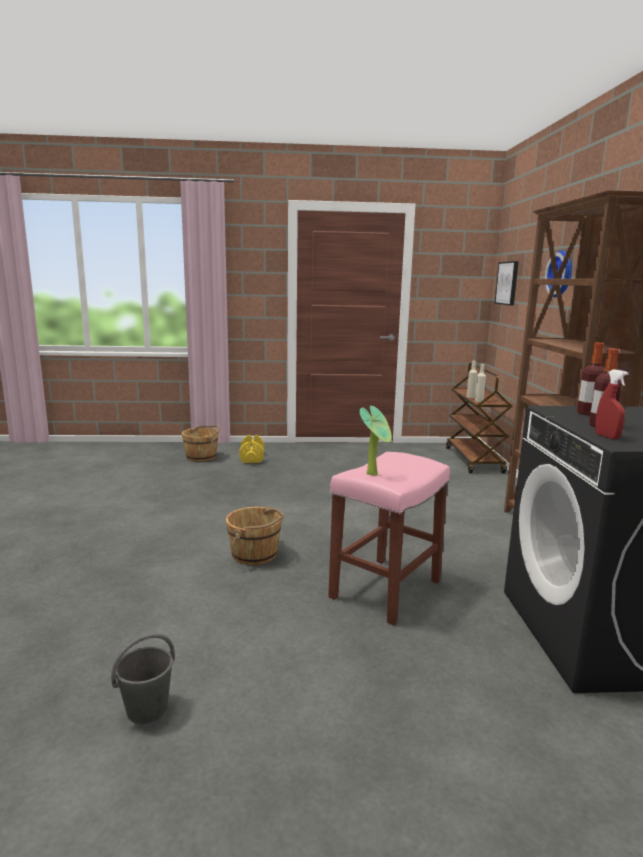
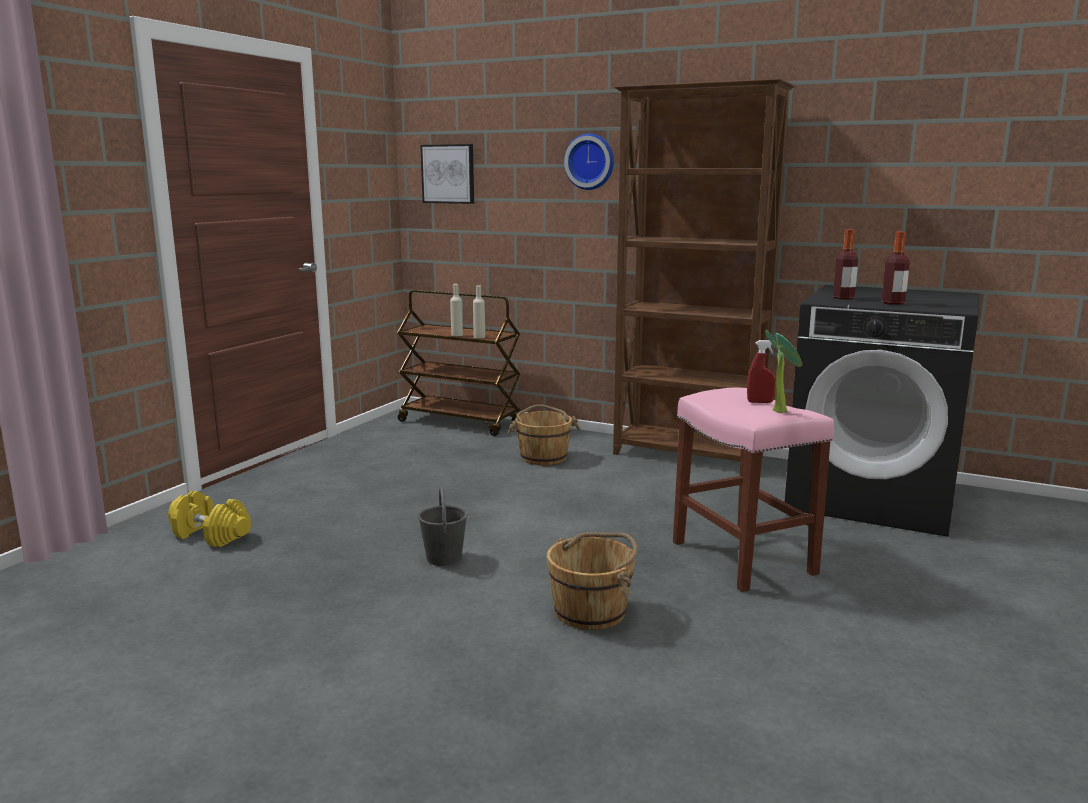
camera: 60 degrees left, 0 degrees up
(146, 709) = (940, 762): grey bucket -> grey bucket (444, 558)
(202, 457) = (118, 575): brown bucket -> brown bucket (543, 457)
(607, 436) = (932, 307): red spray bottle -> red spray bottle (760, 402)

